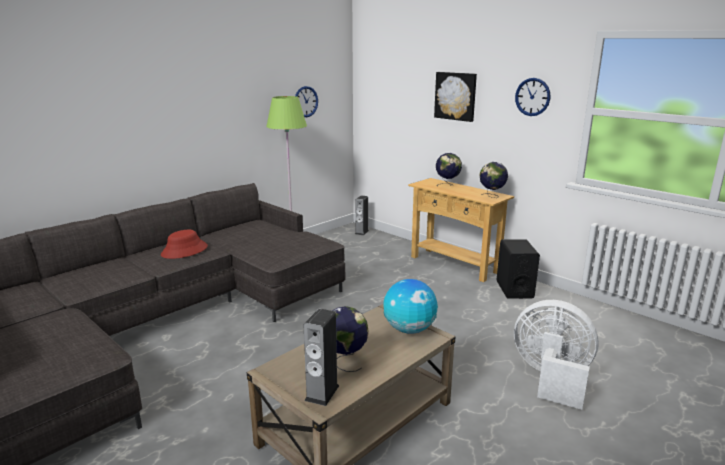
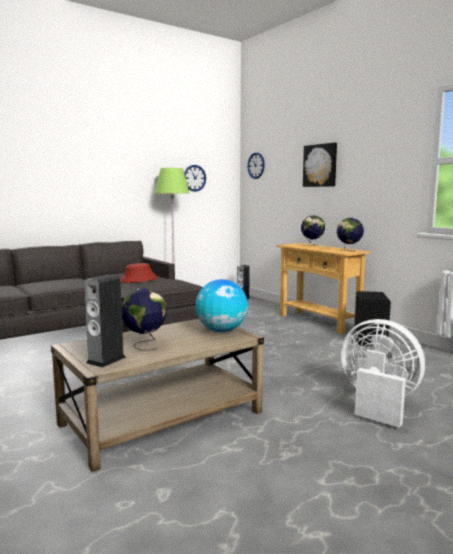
camera: 10 degrees right, 10 degrees down
(184, 251) = (64, 283): red hat -> red hat (139, 280)
(532, 97) = (384, 156): wall clock -> wall clock (256, 165)

